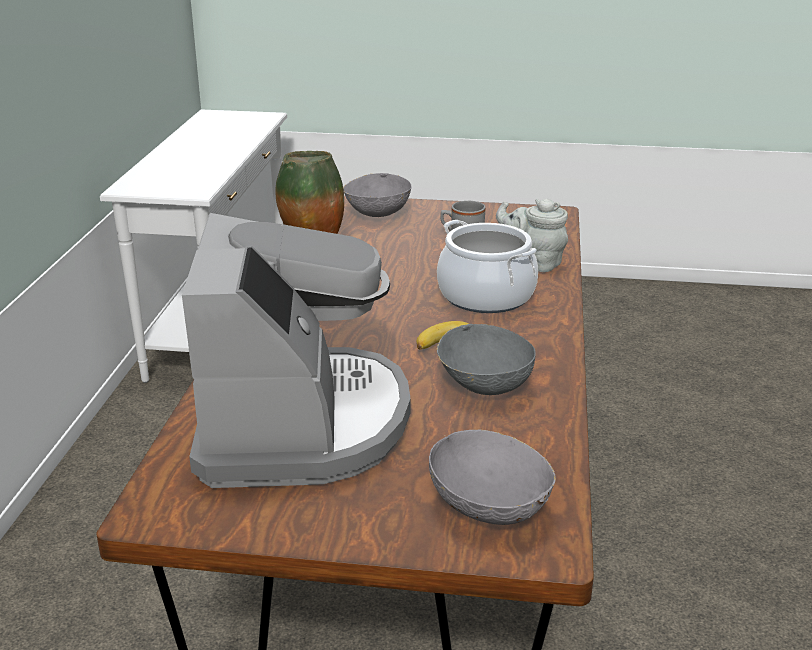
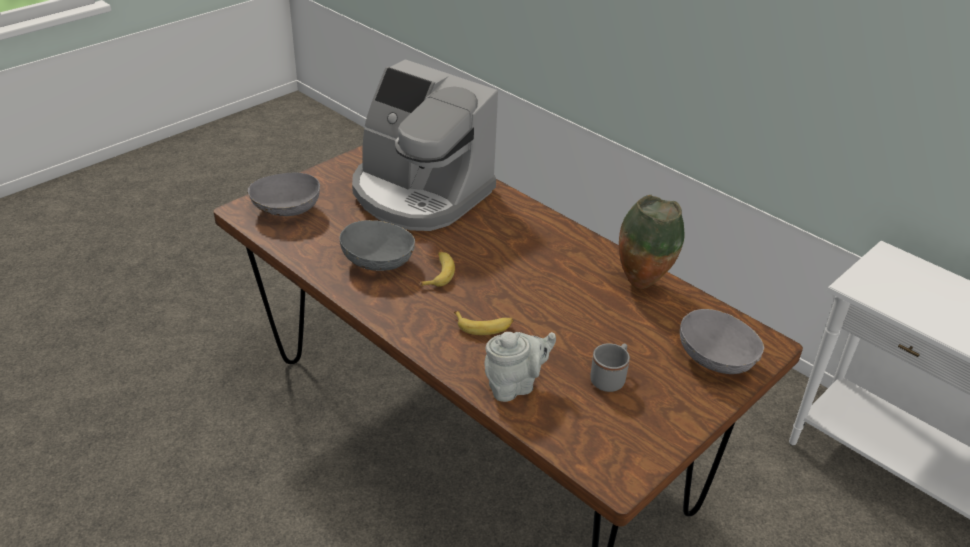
camera: 125 degrees right, 10 degrees up
(486, 296) = (484, 326): cooking pot -> banana

